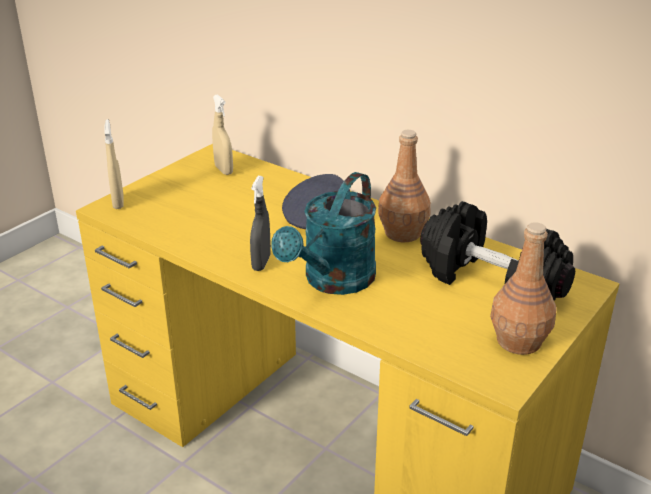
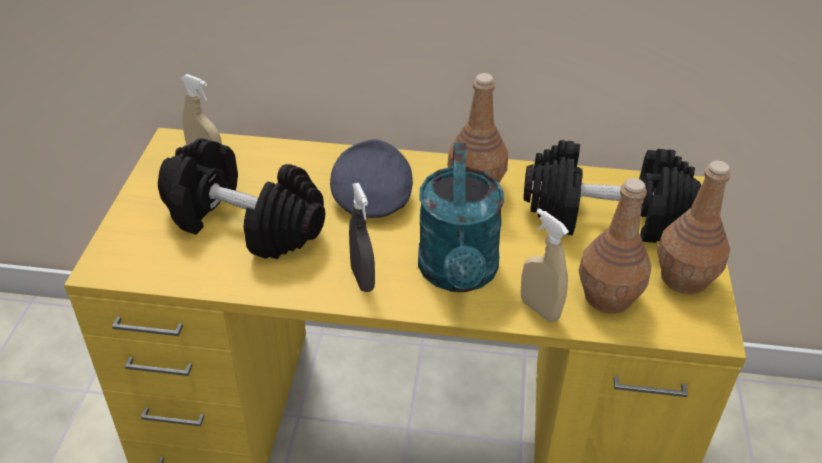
camera: 30 degrees left, 10 degrees up
(118, 202) = (113, 253): beige spray bottle -> beige spray bottle (539, 309)
(213, 209) = (243, 224): none -> black dumbbell
(438, 331) = (607, 296): none -> brown bottle

